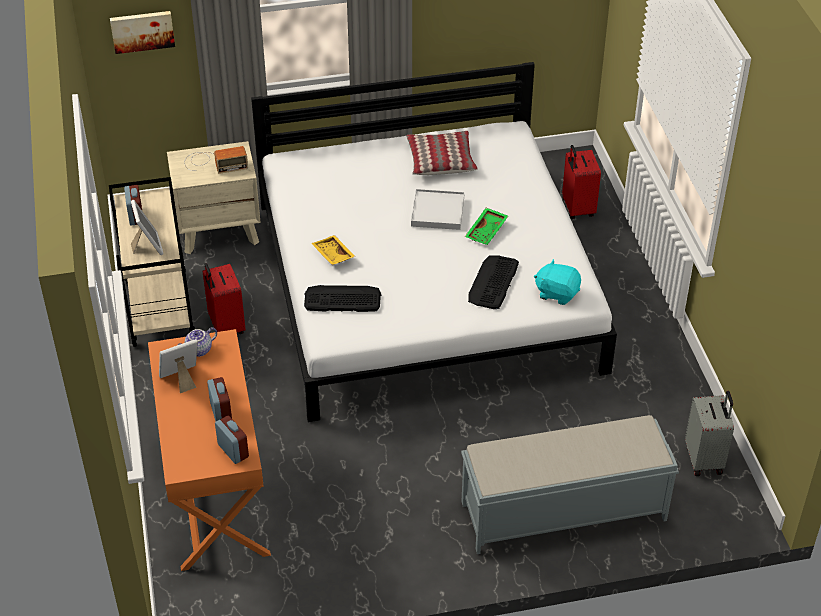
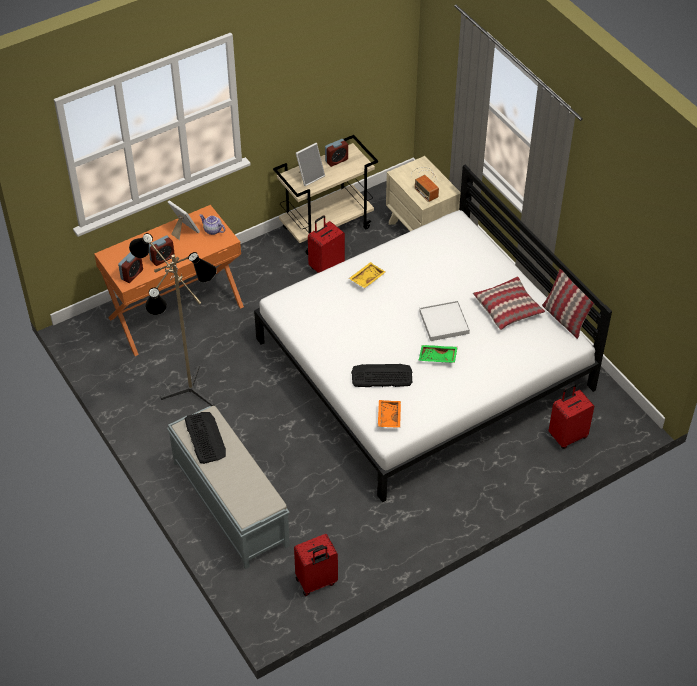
camera: 70 degrees right, 5 degrees up
(142, 31) = (443, 68): picture -> none
(342, 299) = (323, 297): keyboard -> keyboard (205, 437)
(368, 514) = (187, 395): none -> floor lamp
(476, 126) = (565, 319): none -> pillow
(557, 293) = (388, 417): turquoise plush toy -> orange tray
(705, 459) = (316, 582): grey suitcase -> red suitcase

